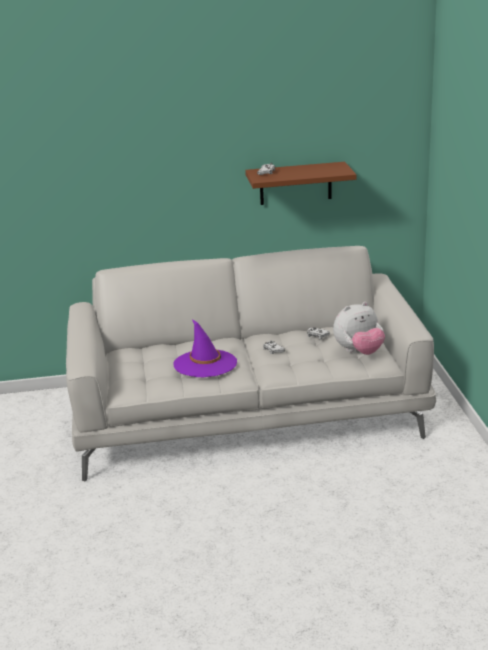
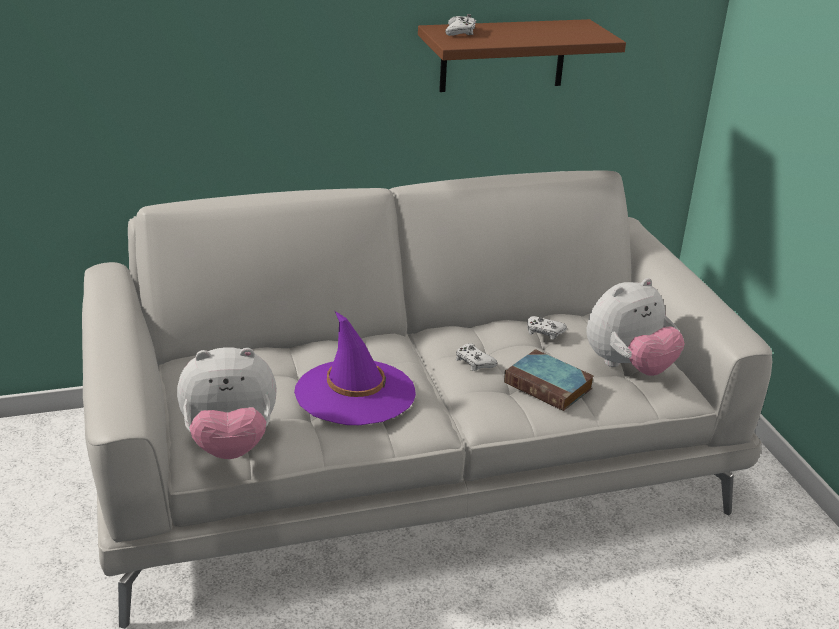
camera: 10 degrees left, 5 degrees up
(137, 385) = (230, 443): none -> plush toy
(311, 361) = (550, 386): none -> book

